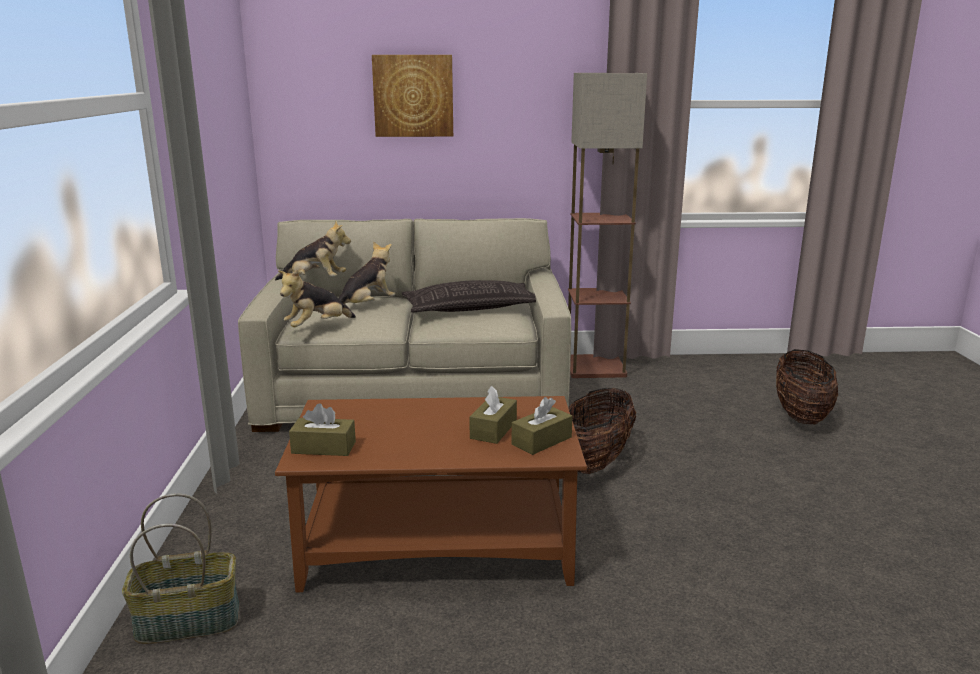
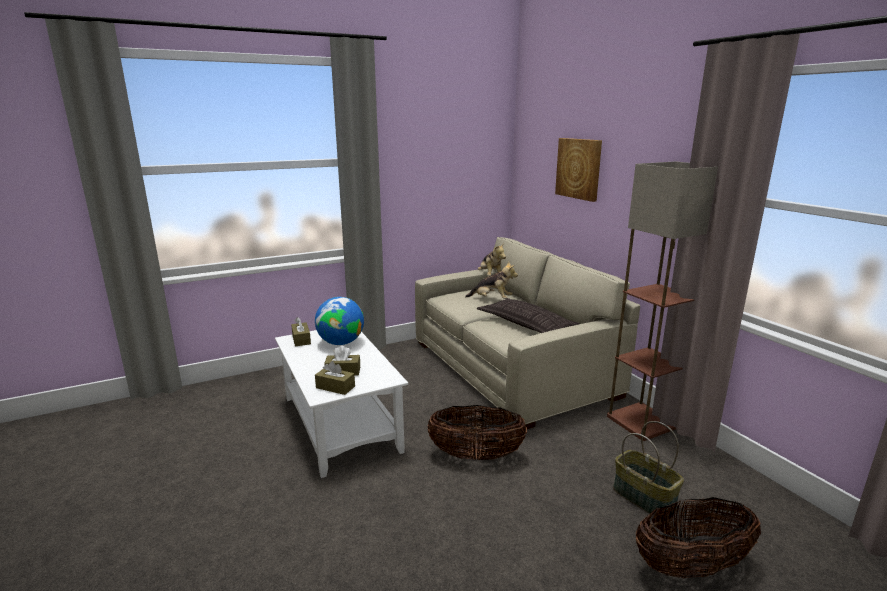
camera: 65 degrees right, 0 degrees up
(189, 621) = (260, 384): basket -> basket (645, 498)
(317, 327) = (444, 298): plush toy -> none
(380, 418) = (340, 342): none -> globe
(440, 545) = (341, 424): brown coffee table -> white coffee table

